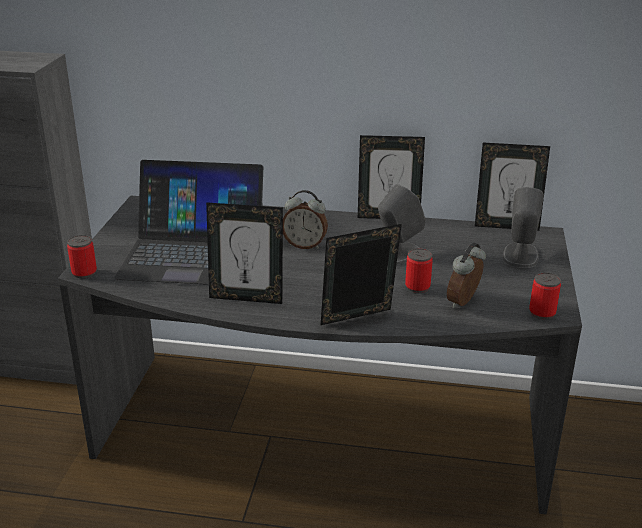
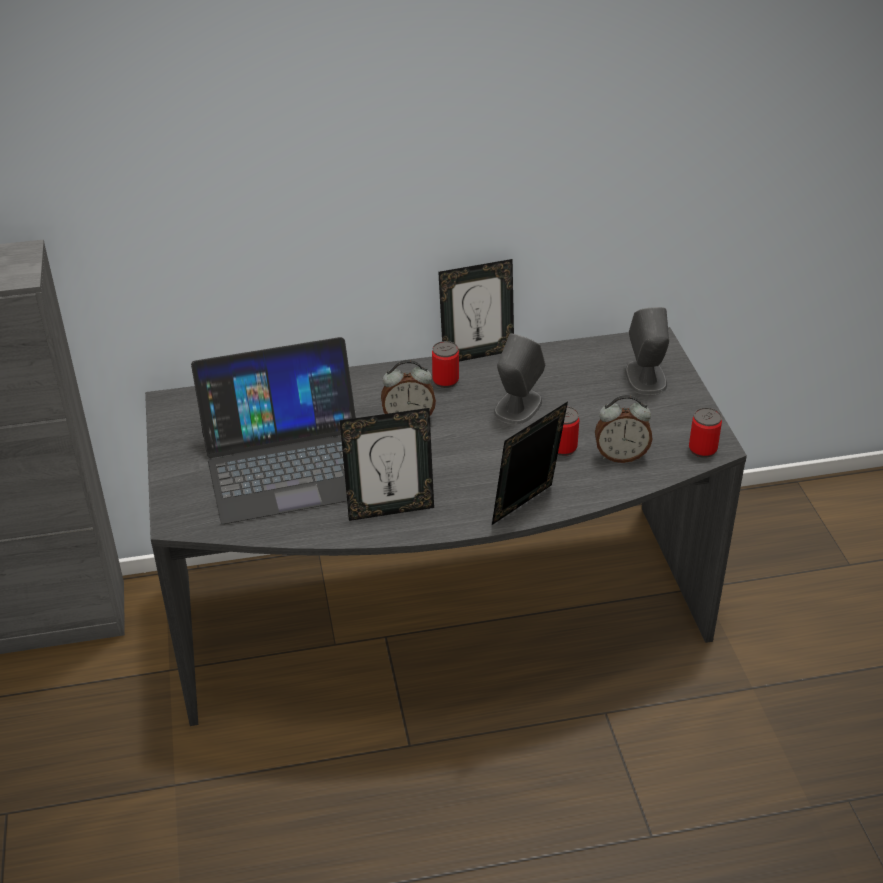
camera: 20 degrees left, 10 degrees up
(84, 273) = (178, 524): can -> can (445, 380)
(464, 302) = (621, 456): alarm clock -> alarm clock turned 105 degrees counterclockwise
(506, 226) = (611, 338): picture frame -> none

